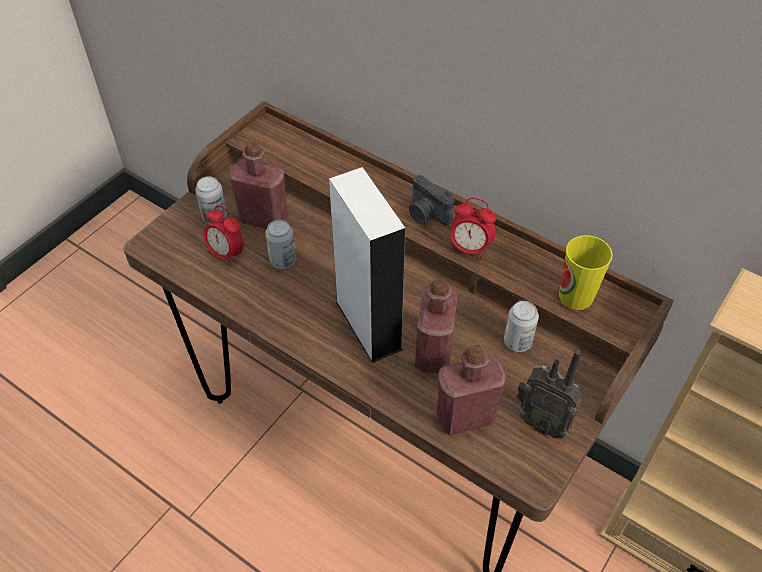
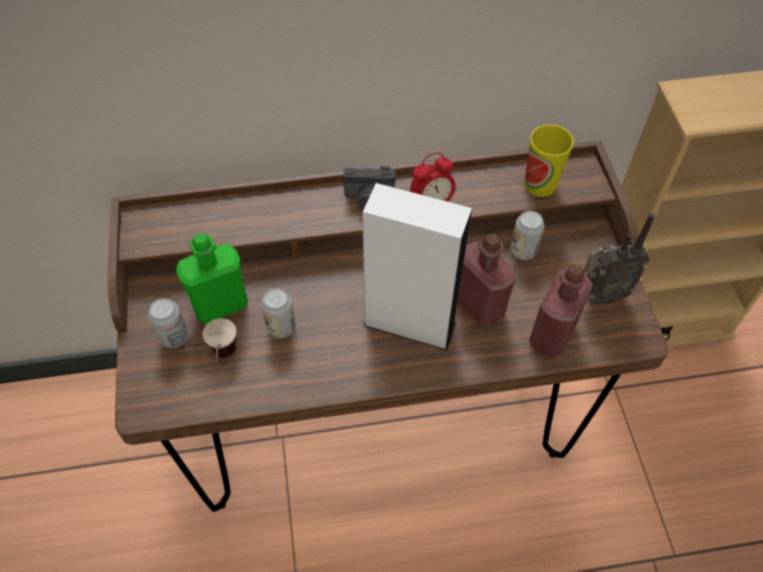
camera: 45 degrees left, 5 degrees up
(226, 254) = (225, 360): alarm clock -> cup
(263, 219) = (220, 305): red bottle -> green bottle

